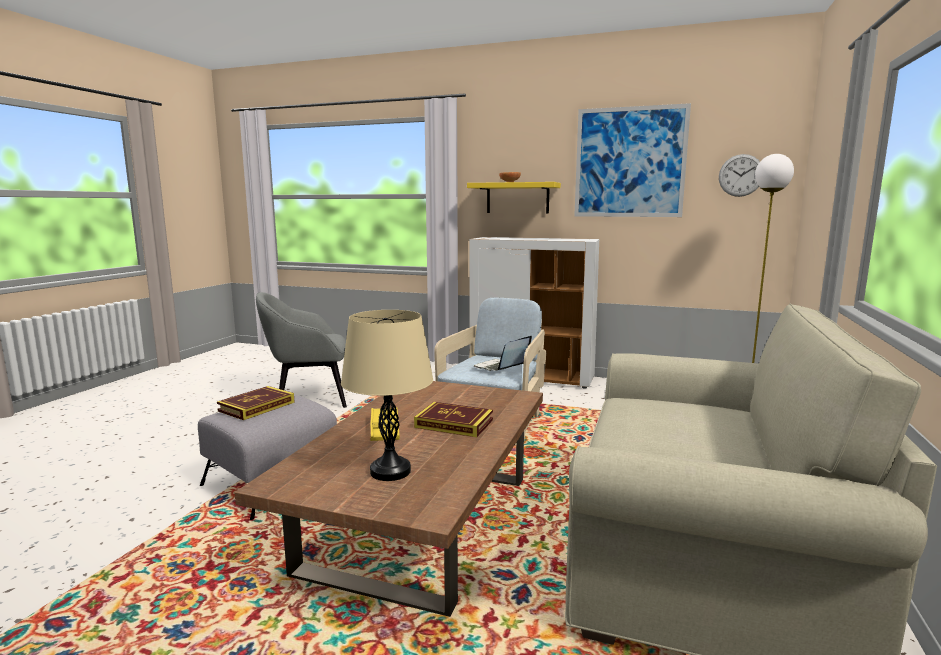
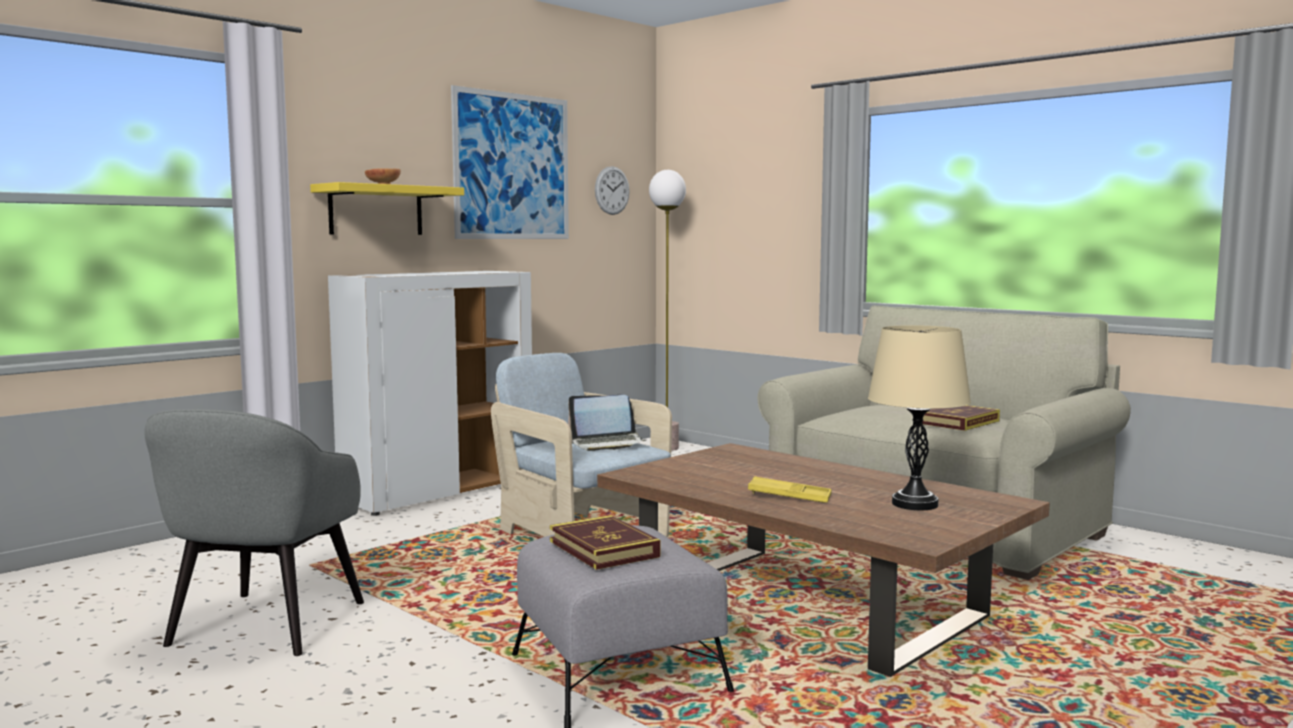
camera: 65 degrees left, 5 degrees down
(454, 423) = (798, 475): book -> book (959, 422)
(501, 367) = (607, 443): laptop -> laptop turned 75 degrees counterclockwise

